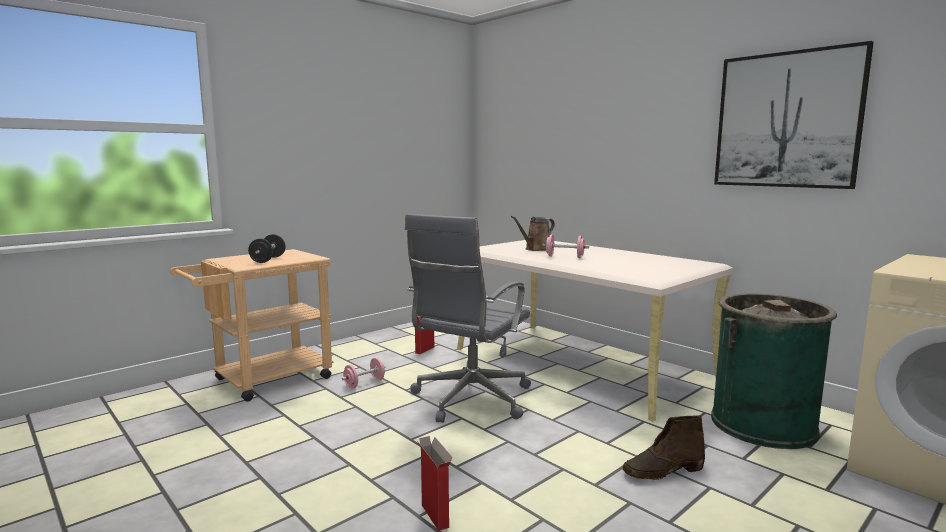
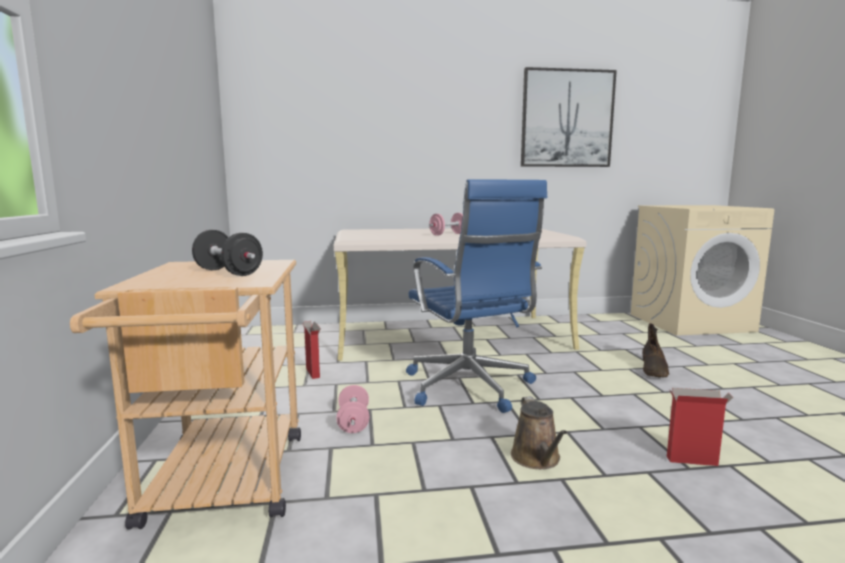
camera: 55 degrees left, 0 degrees up
(469, 399) = (469, 388): grey office chair -> blue office chair
(536, 249) = (398, 233): brown watering can -> brown watering can (537, 459)
(763, 424) = (608, 330): green trash can -> none

